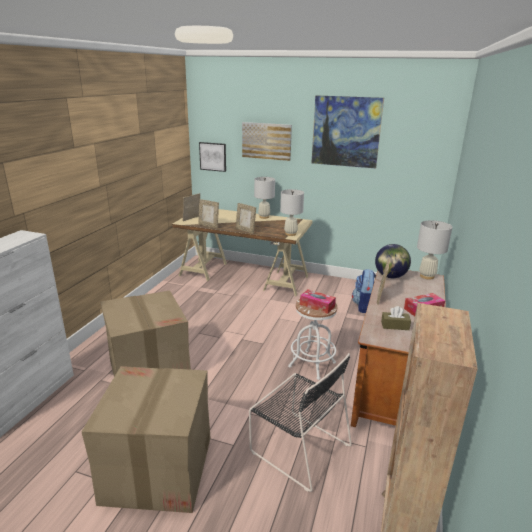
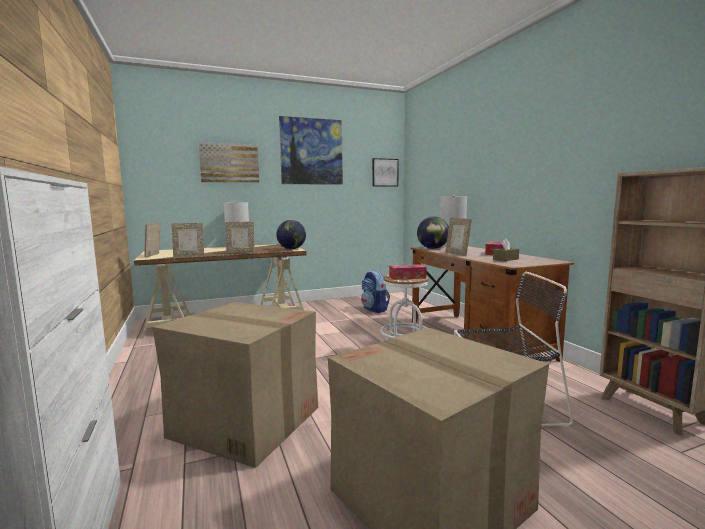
camera: 40 degrees left, 15 degrees down
(213, 156) = (158, 185): picture -> picture (384, 172)
(290, 234) = (291, 249): white table lamp -> globe

